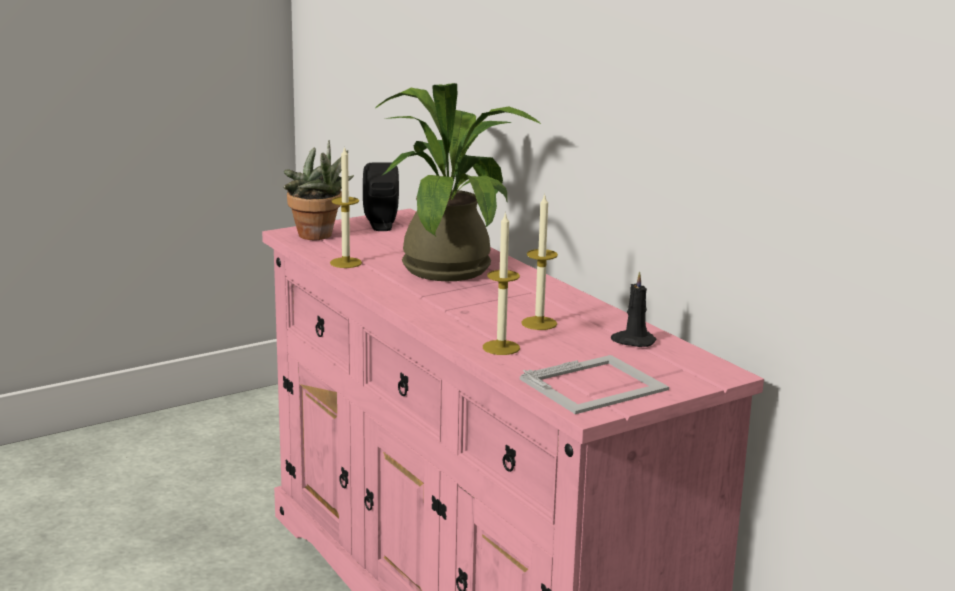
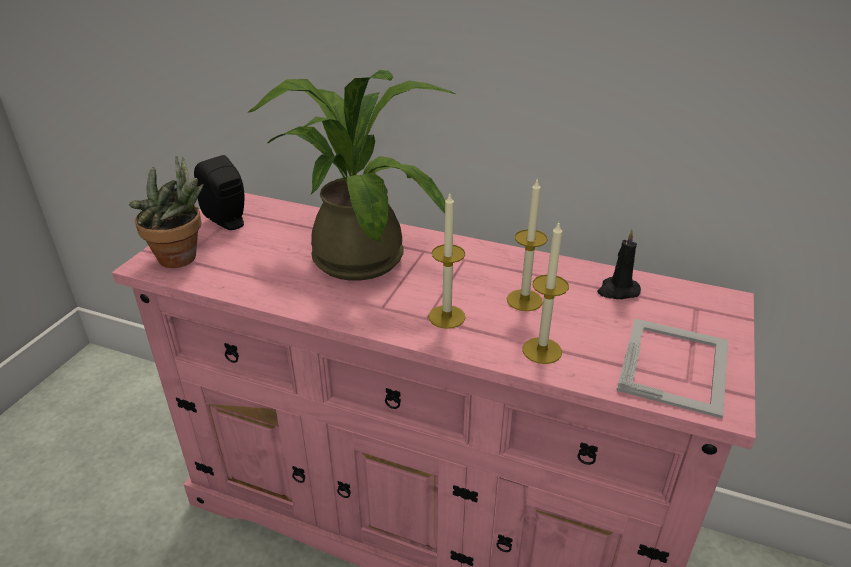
camera: 35 degrees left, 15 degrees up
(346, 263) = (255, 287): candle -> candle (446, 317)

